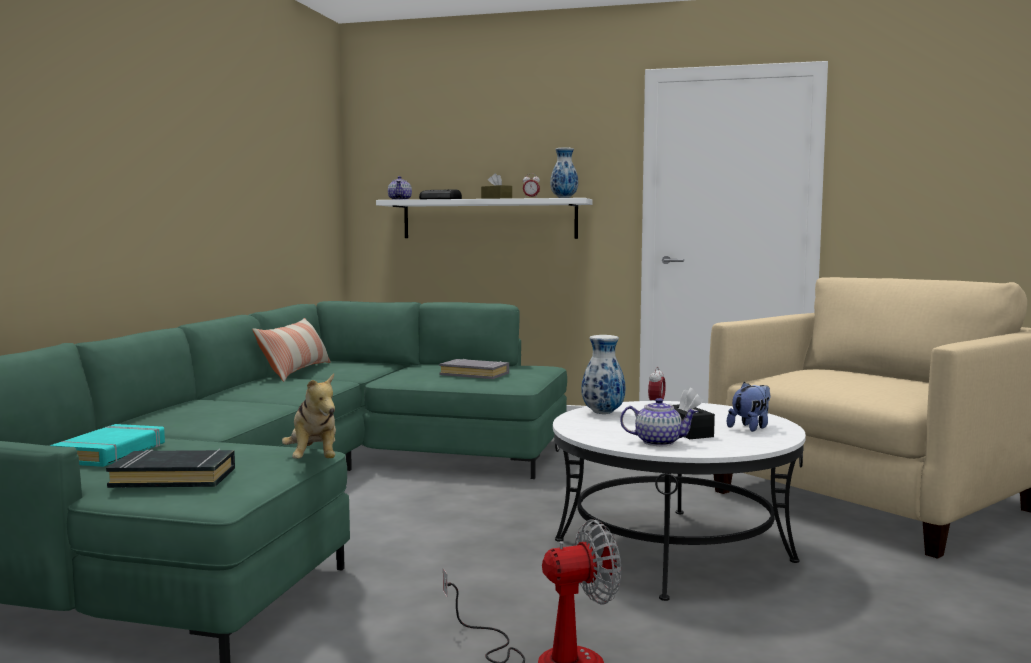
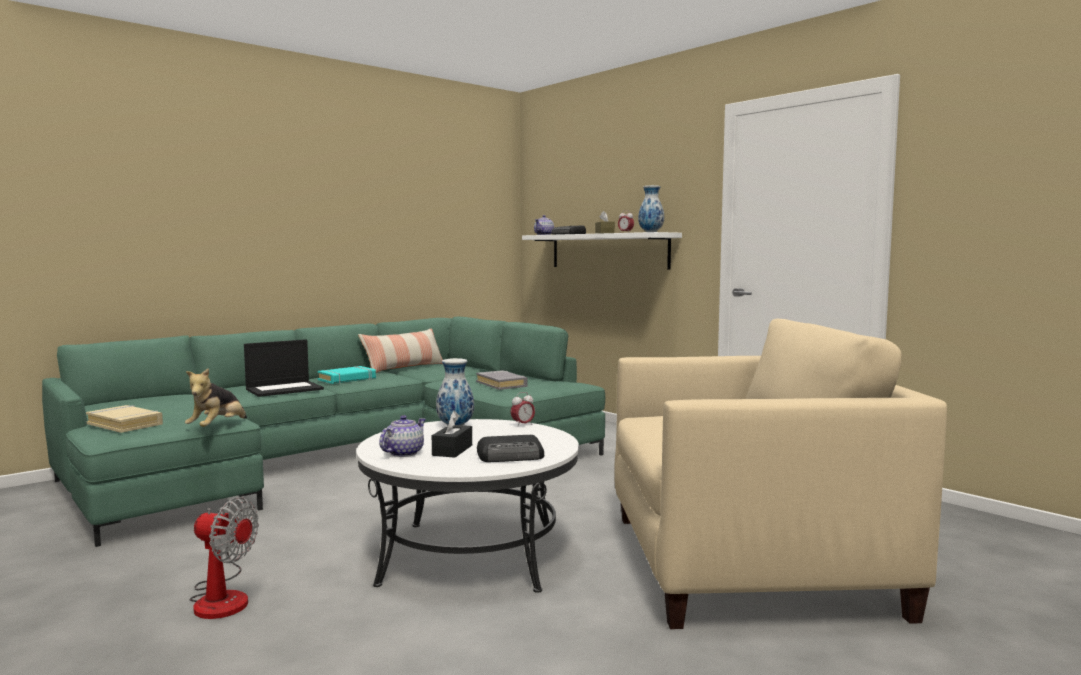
camera: 35 degrees right, 0 degrees up
(111, 453) = (150, 406): turquoise book -> turquoise book (347, 379)
(174, 477) = (125, 424): black book -> beige book
(234, 409) = (285, 389): none -> laptop
(657, 442) = (403, 453): teapot -> teapot turned 105 degrees counterclockwise
(751, 427) = (511, 456): plush toy -> radio

